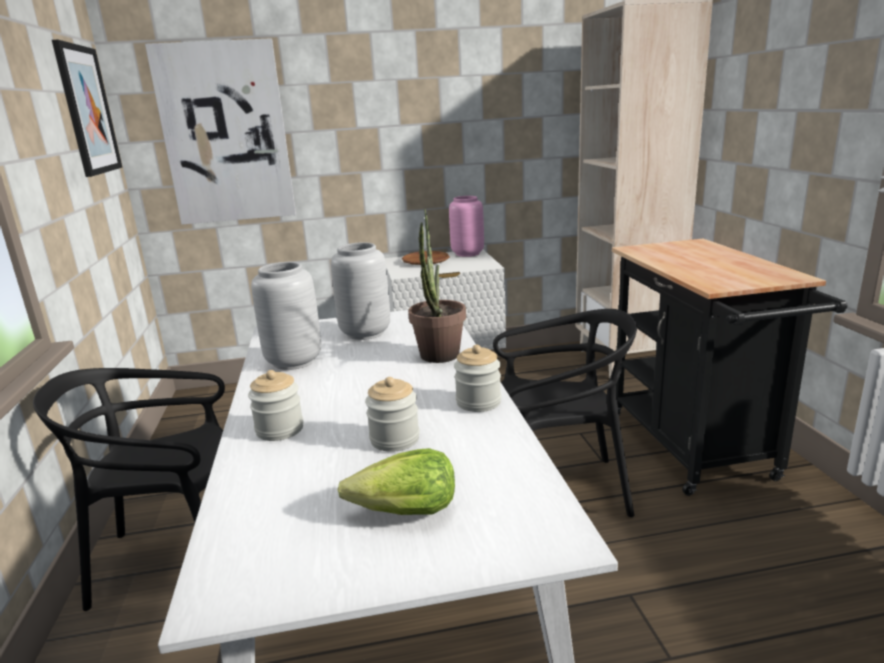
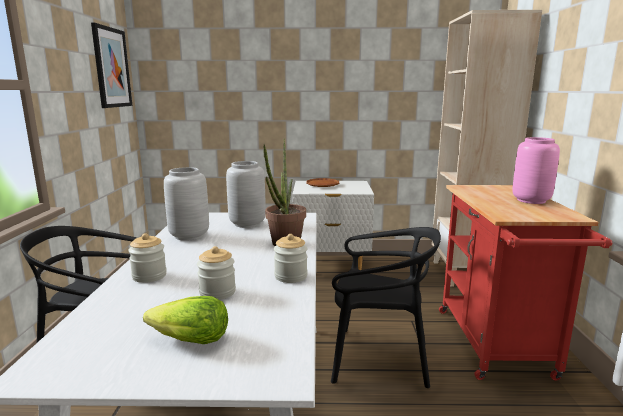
camera: 10 degrees right, 5 degrees down
(226, 134) = (200, 89): picture -> none
(468, 253) = (354, 183): pink vase -> pink vase (531, 200)
(696, 451) = (497, 347): black cart -> red cart

